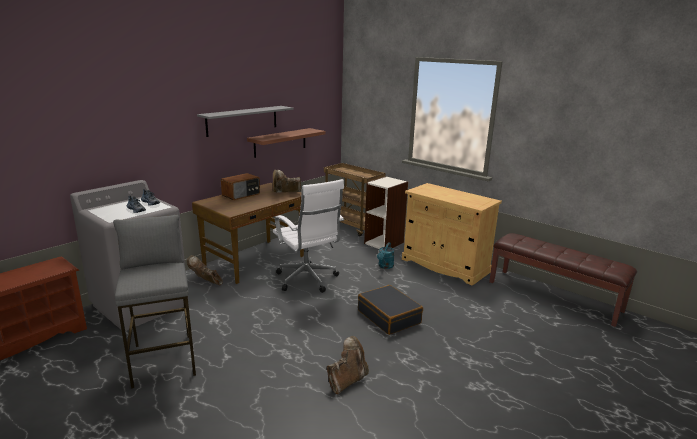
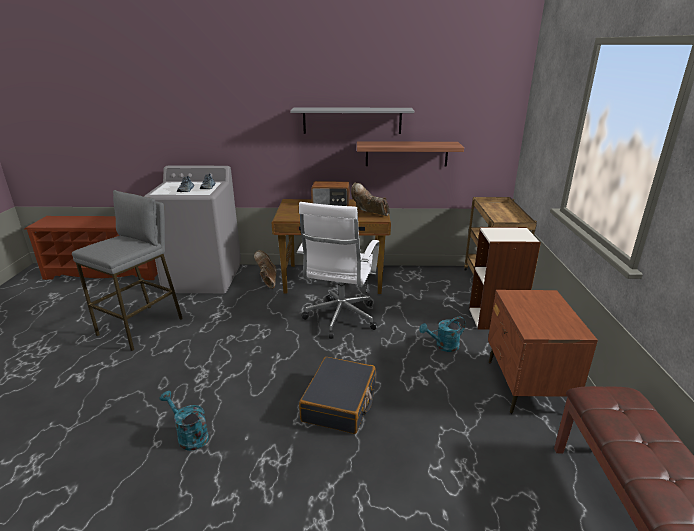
camera: 50 degrees right, 5 degrees up
(347, 380) = (189, 436): brown boot -> turquoise watering can
(445, 265) = (526, 387): beige cabinet -> brown nightstand

